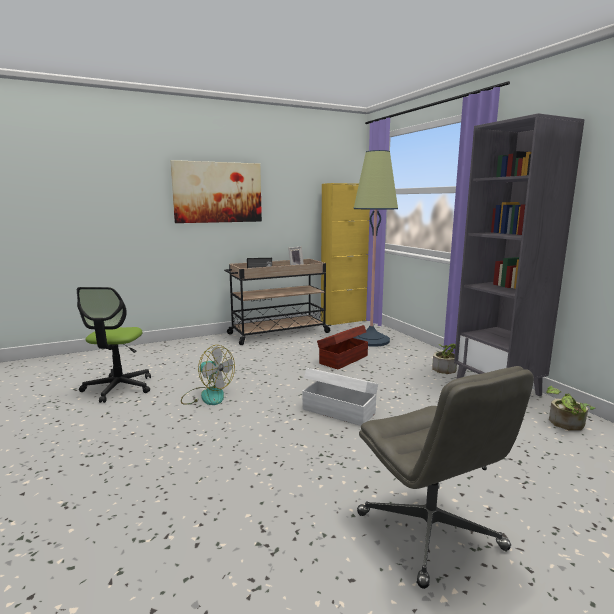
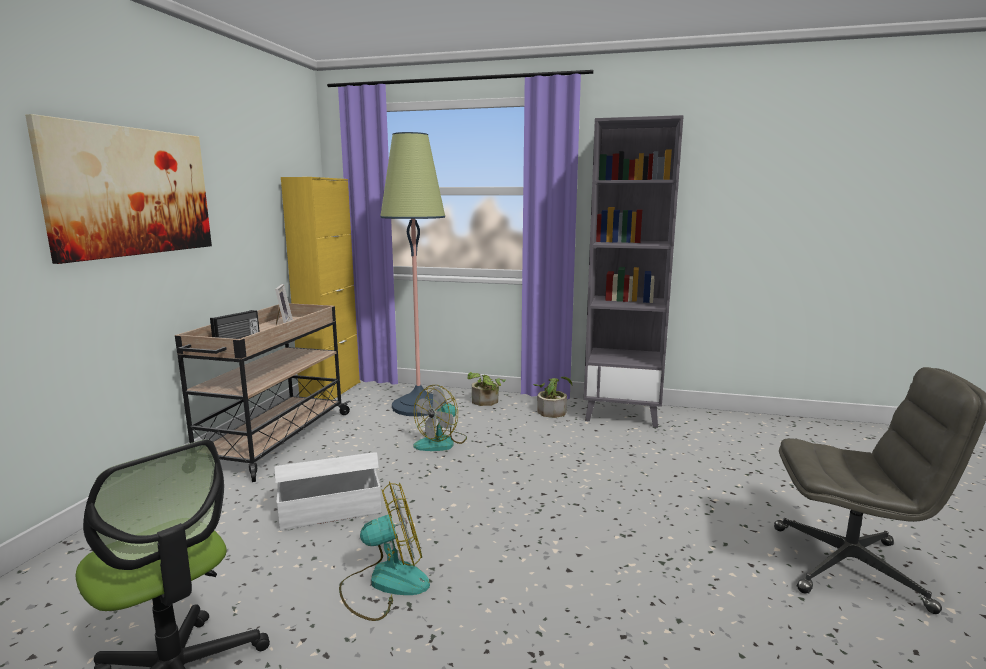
camera: 50 degrees left, 0 degrees up
(338, 410) = (569, 504): white storage box -> white storage box (329, 509)
(342, 359) = (441, 442): brown storage box -> fan
(565, 424) = (714, 425): potted plant -> potted plant (485, 402)

